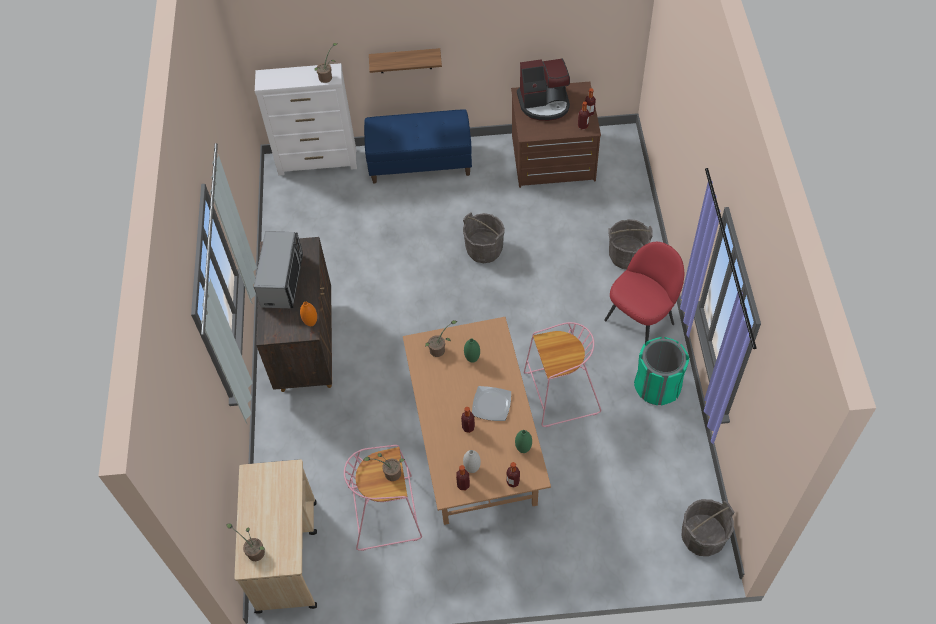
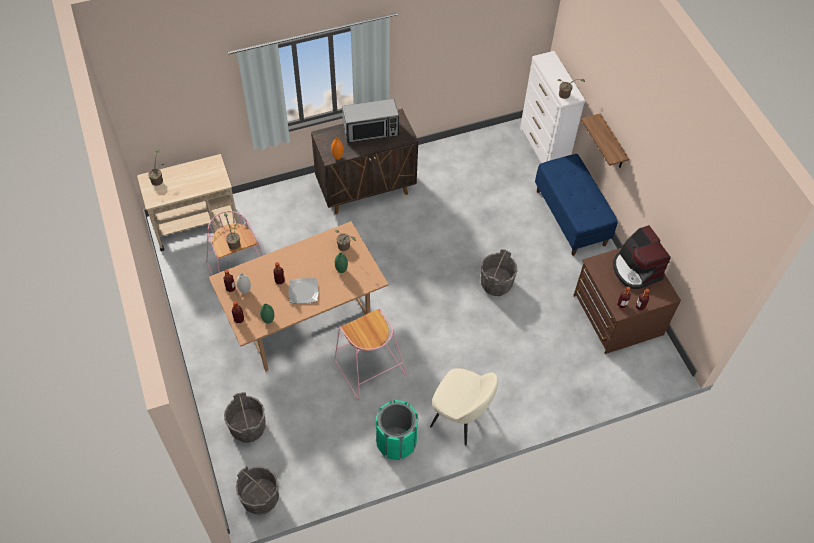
camera: 70 degrees right, 0 degrees up
(627, 255) = (528, 394): grey bucket -> grey bucket (248, 427)
(640, 320) = (461, 417): red chair -> beige chair

